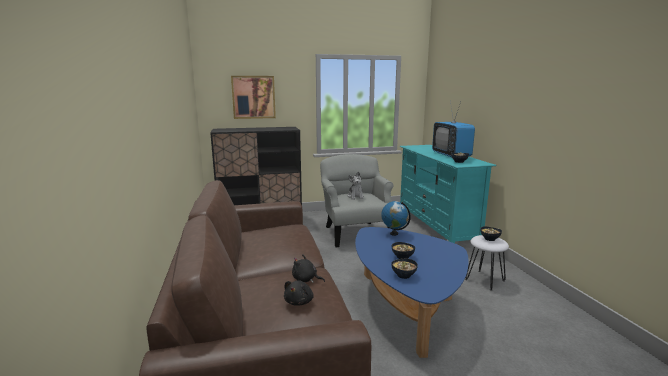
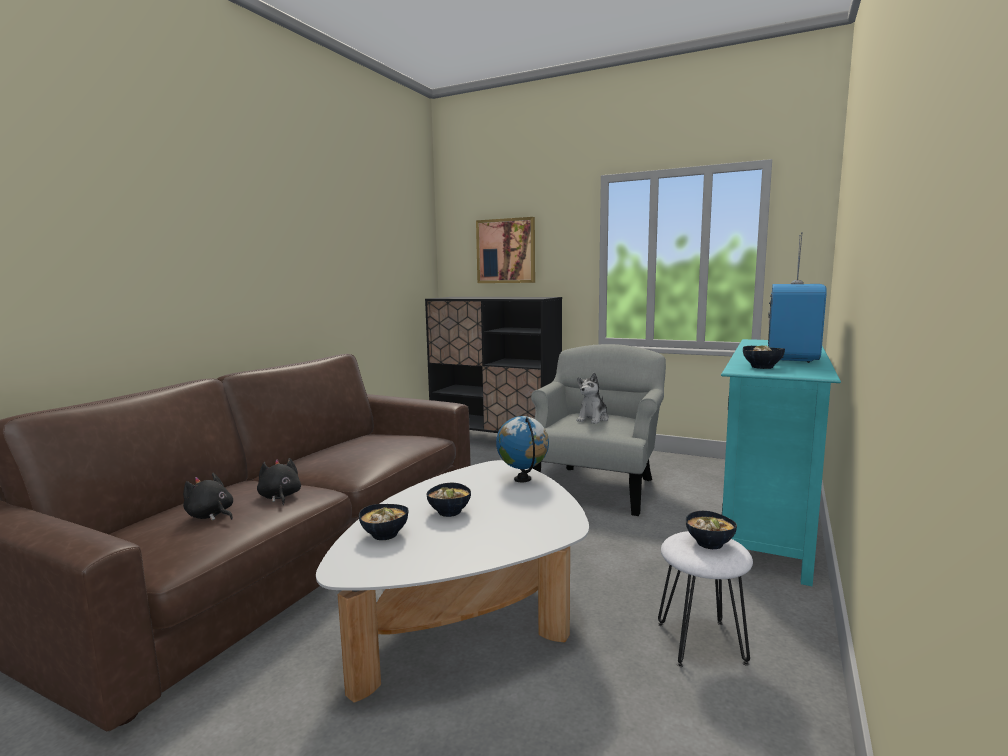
camera: 40 degrees right, 5 degrees down
(299, 301) = (211, 515): black plush toy -> black plush toy turned 60 degrees clockwise
(405, 306) = (471, 615): blue coffee table -> white coffee table

